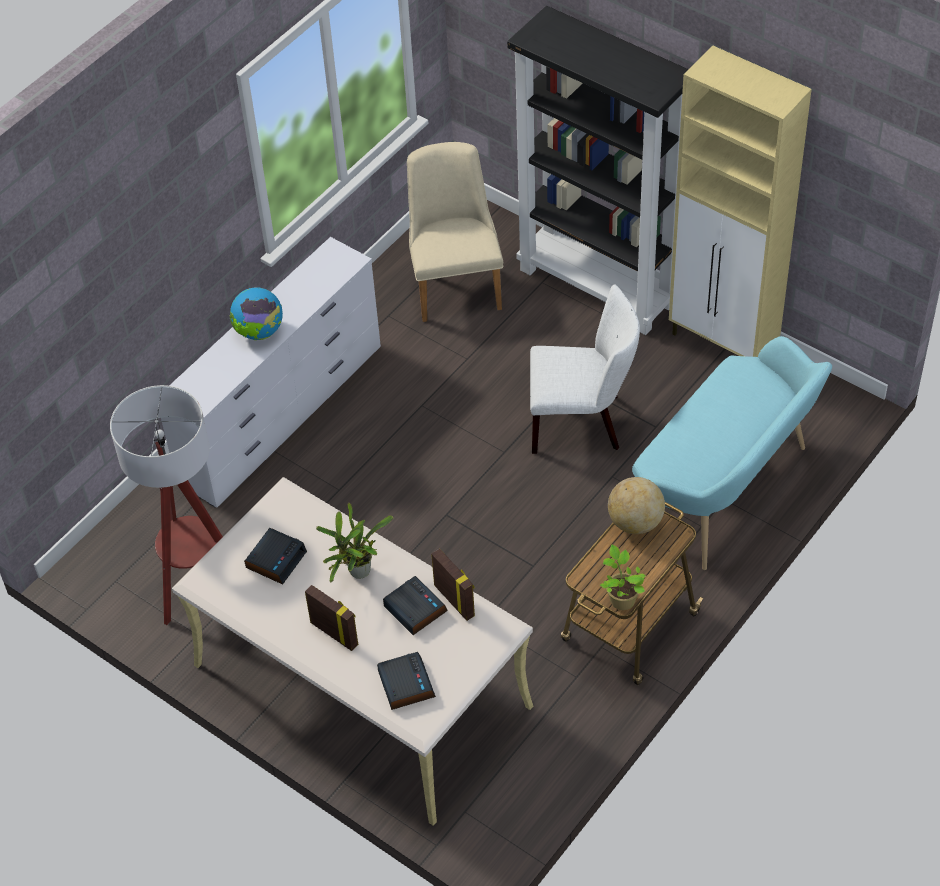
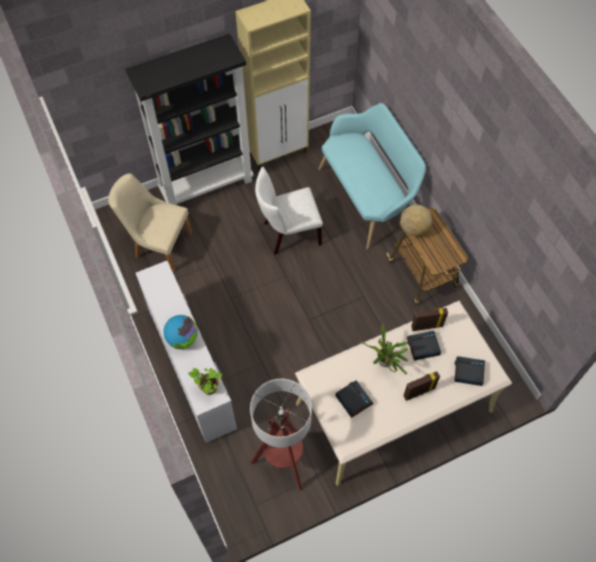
camera: 65 degrees left, 10 degrees up
(582, 422) = (288, 233): white chair -> white chair turned 135 degrees counterclockwise
(621, 598) = (456, 256): potted plant -> potted plant (208, 388)

